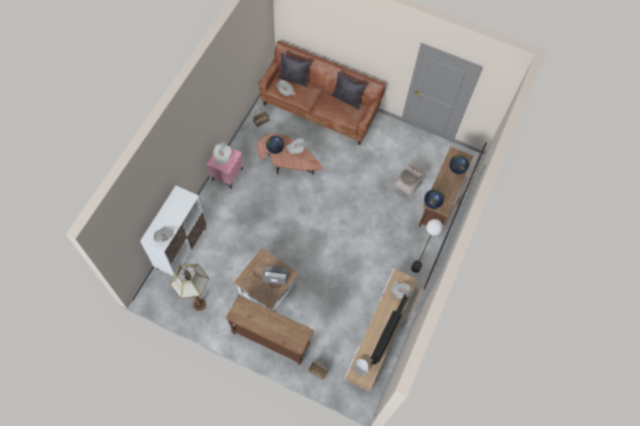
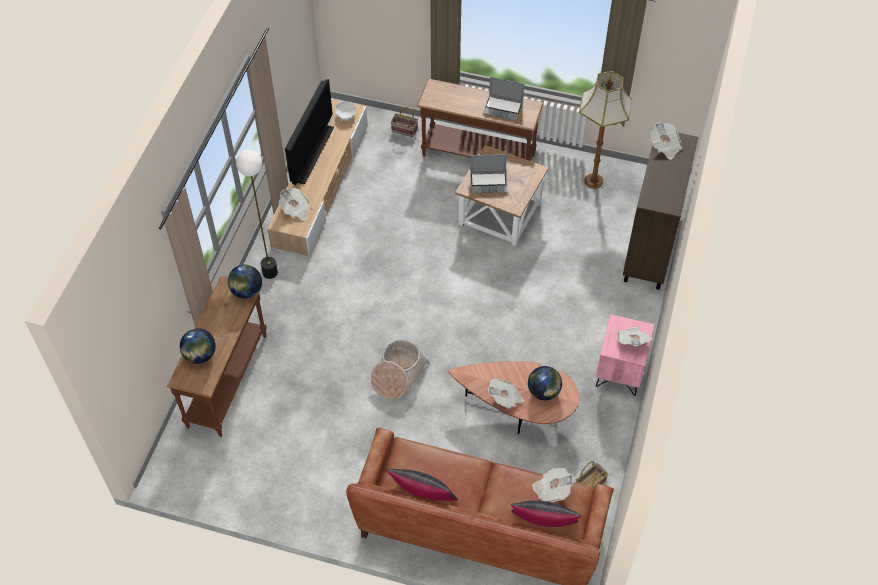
camera: 175 degrees right, 10 degrees down
(182, 248) = (650, 248): white cabinet -> brown cabinet
(254, 316) = (503, 108): none -> laptop
(410, 181) = (283, 411): basket -> basket (398, 375)

